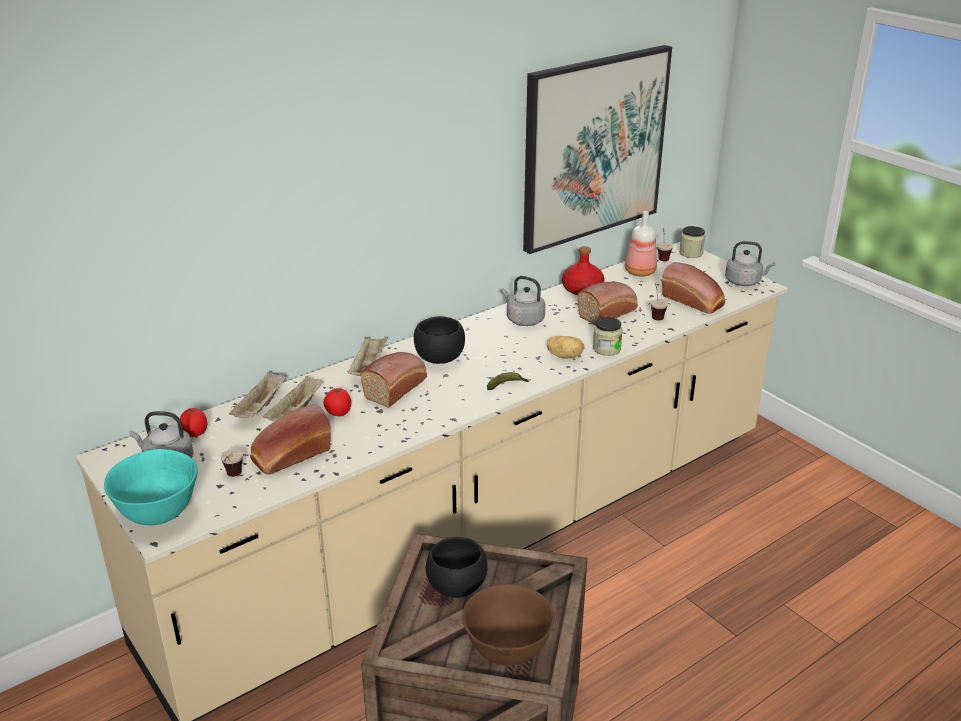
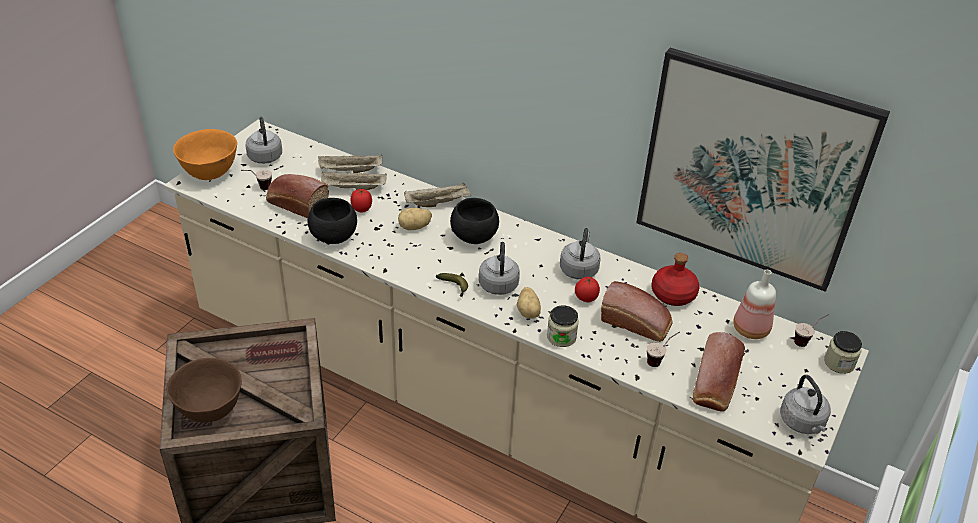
camera: 65 degrees right, 10 degrees up
(159, 512) = (210, 173): turquoise bowl -> orange bowl
(195, 434) = (303, 155): tomato -> tomato (585, 298)
(397, 388) = (414, 227): bread -> potato
(456, 587) = (269, 361): black bowl -> black bowl (334, 237)
(517, 362) = (498, 283): none -> grey kettle

